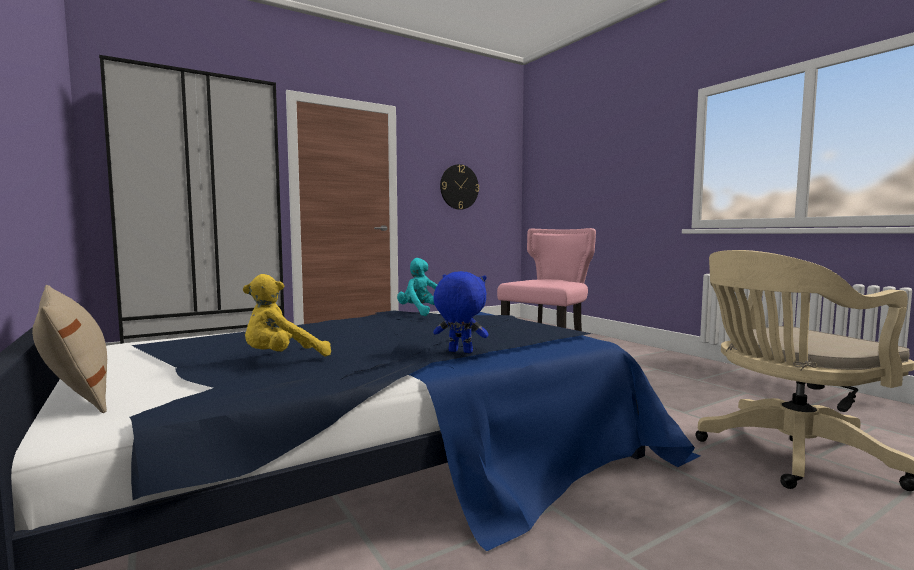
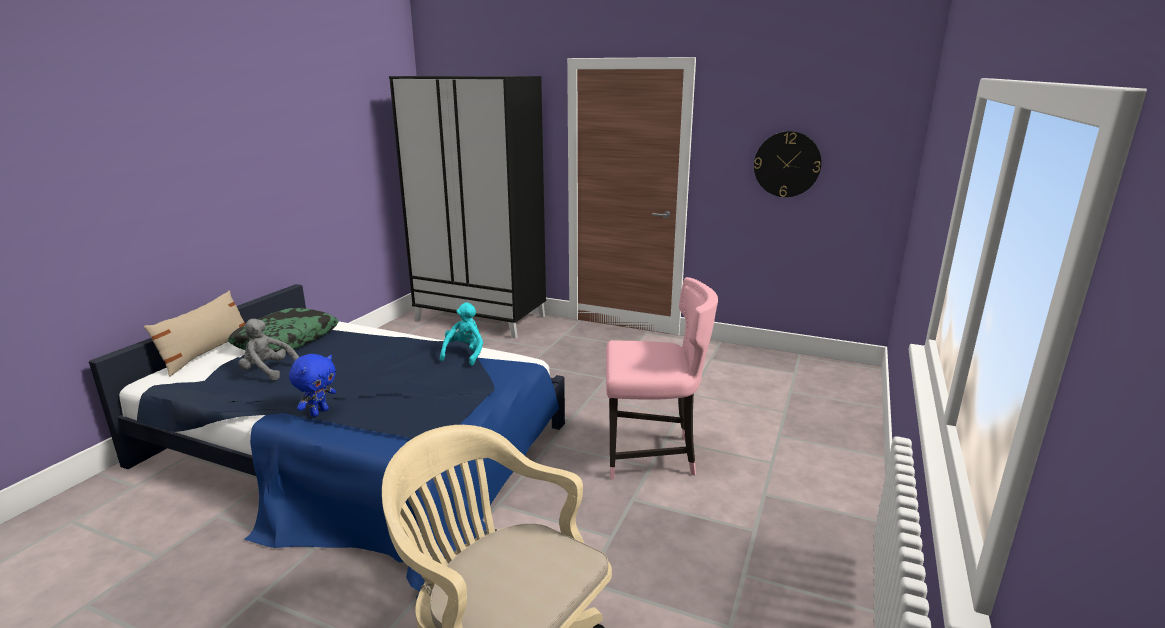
camera: 55 degrees right, 15 degrees up
(192, 348) = (286, 340): none -> pillow
(282, 359) = (268, 371): yellow plush toy -> grey plush toy
(459, 352) = (319, 412): blue plush toy -> blue plush toy turned 45 degrees clockwise

